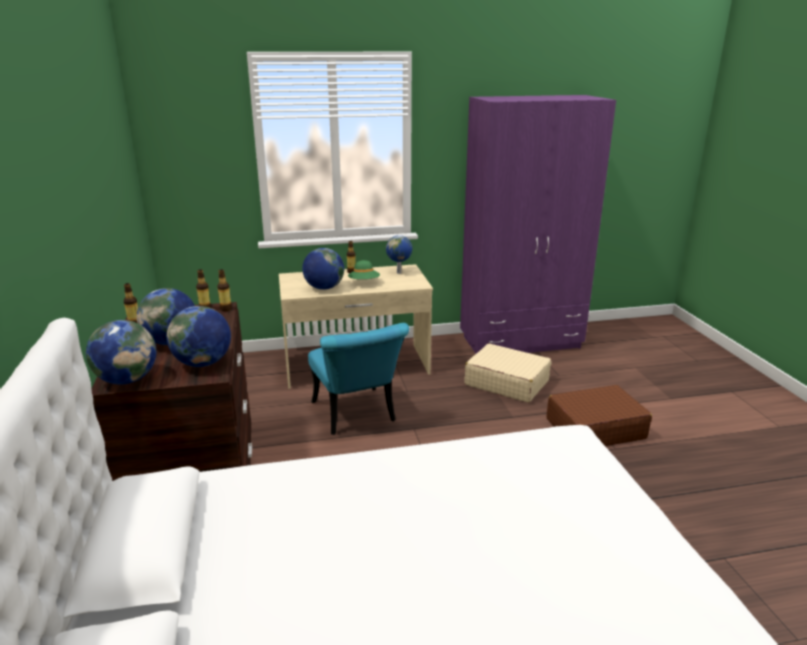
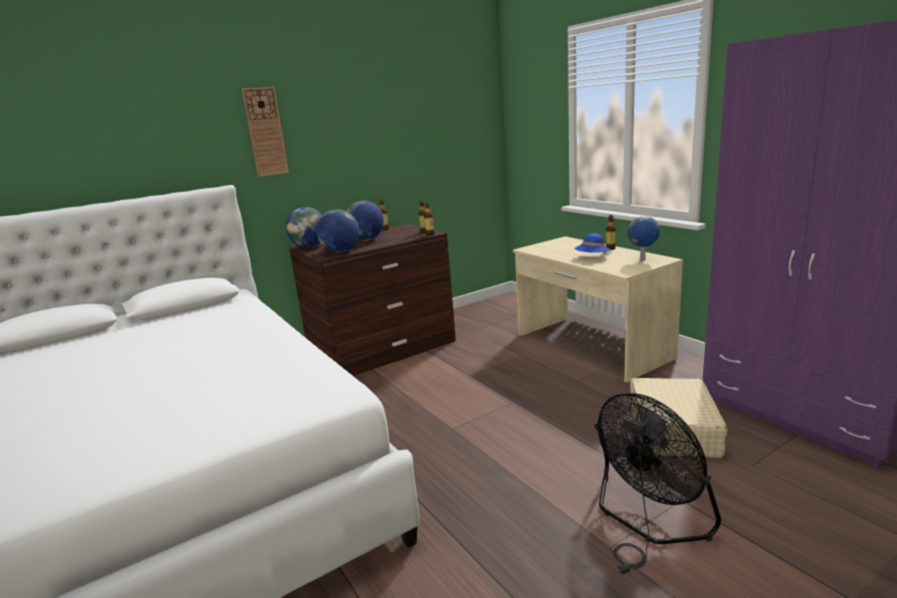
camera: 70 degrees right, 5 degrees down
(35, 213) = (265, 132): none -> wall clock
(324, 288) = (556, 252): globe -> none
(357, 416) = (507, 372): turquoise chair -> none
(364, 282) = (592, 257): green hat -> blue hat
(595, 428) = (641, 521): brown suitcase -> black fan

